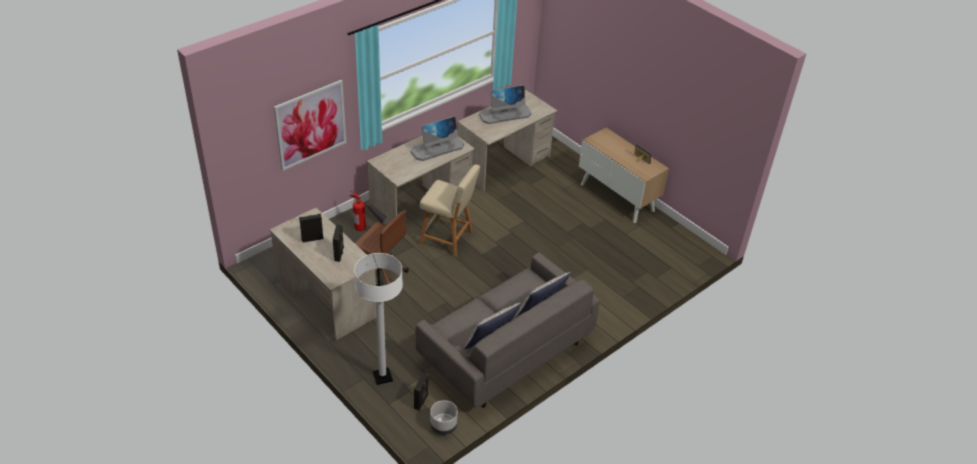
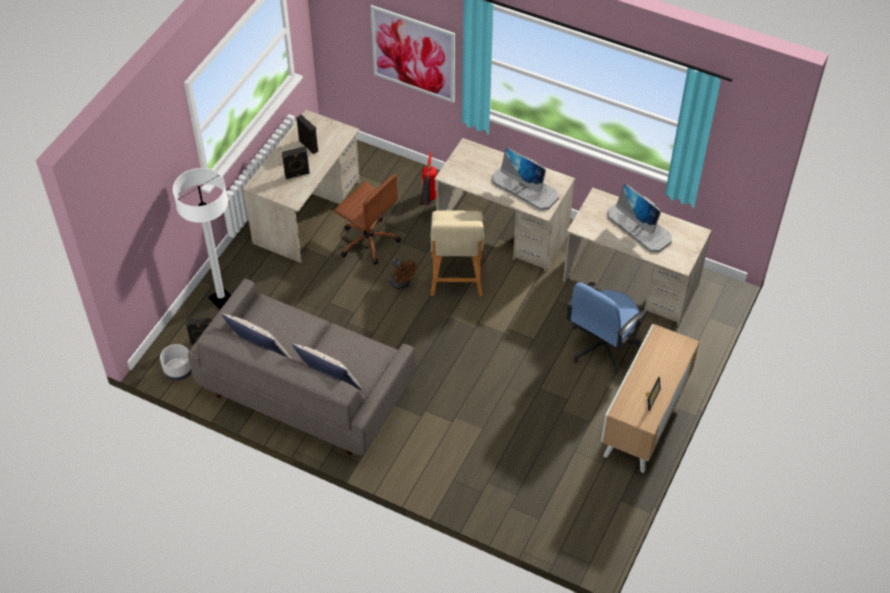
camera: 70 degrees right, 10 degrees up
(381, 273) = (368, 241): brown office chair -> brown office chair turned 60 degrees counterclockwise
(435, 268) = (402, 284): none -> brown fan
(547, 193) = (601, 346): none -> blue office chair

